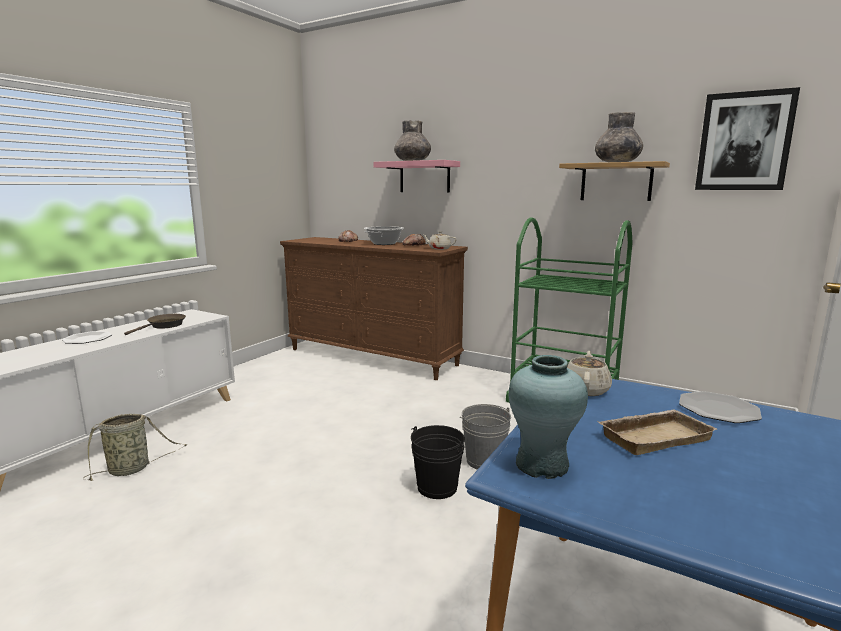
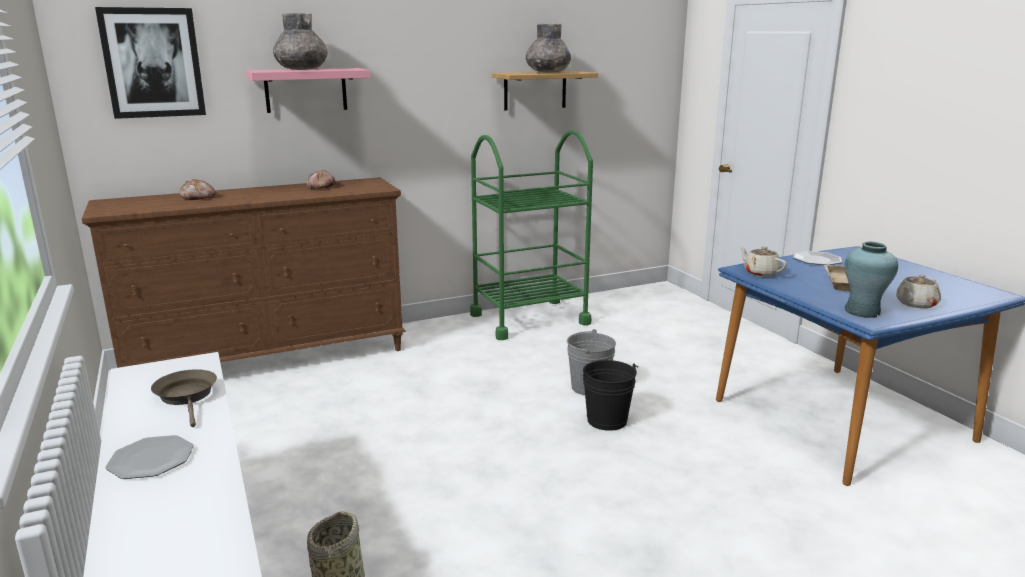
camera: 55 degrees left, 5 degrees up
(384, 243) = (271, 191): cooking pot -> none
(439, 249) = (372, 186): beige teapot -> beige teapot (915, 304)
(744, 142) = (626, 53): picture -> picture (153, 63)

